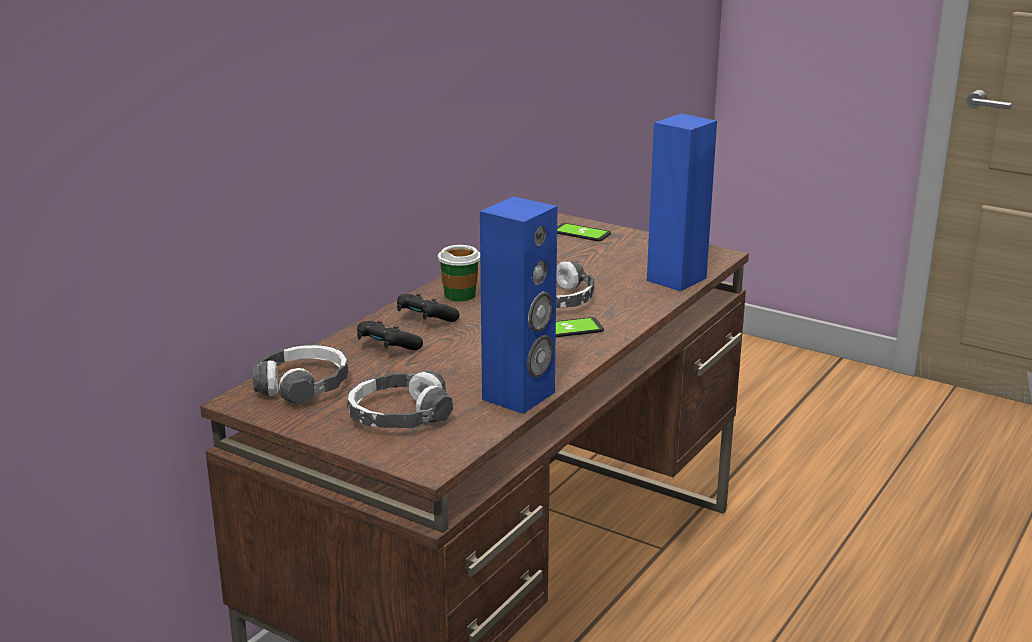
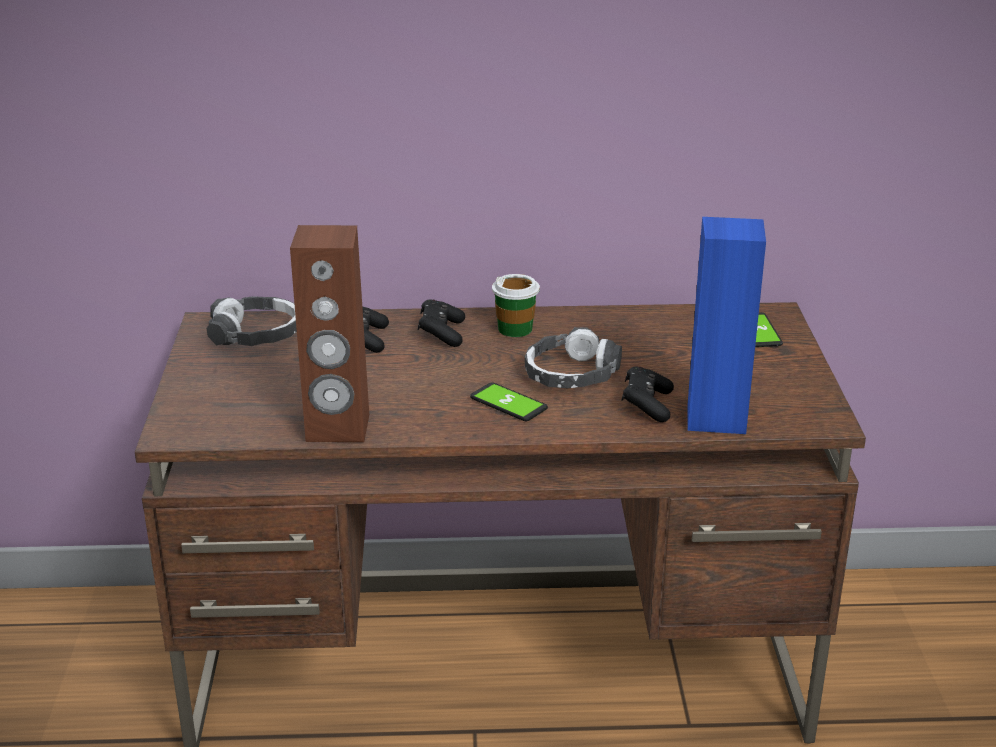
camera: 55 degrees right, 5 degrees up
(399, 415) = (245, 390): headphones -> none
(519, 396) = (337, 428): blue speaker -> brown speaker
(632, 291) = (646, 405): none -> black game controller

